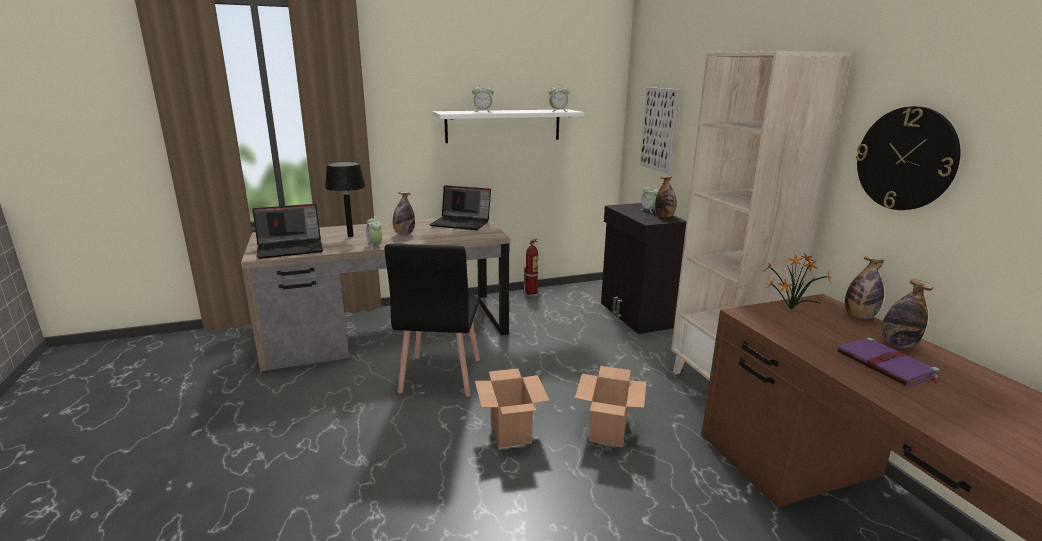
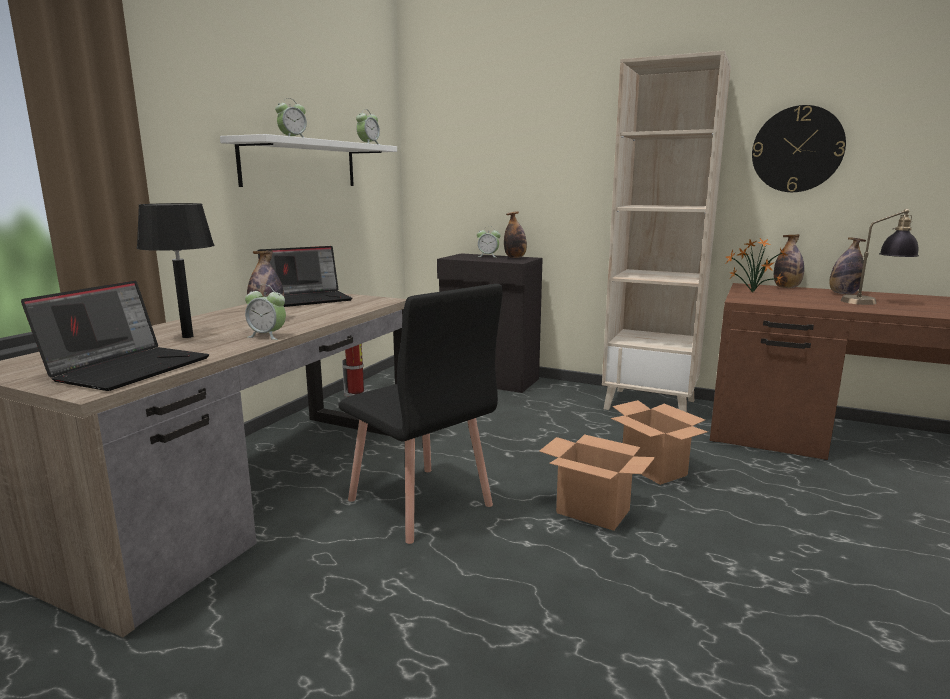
camera: 45 degrees left, 5 degrees down
(659, 129) = (472, 167): picture -> none
(887, 365) = (874, 302): purple book -> table lamp

